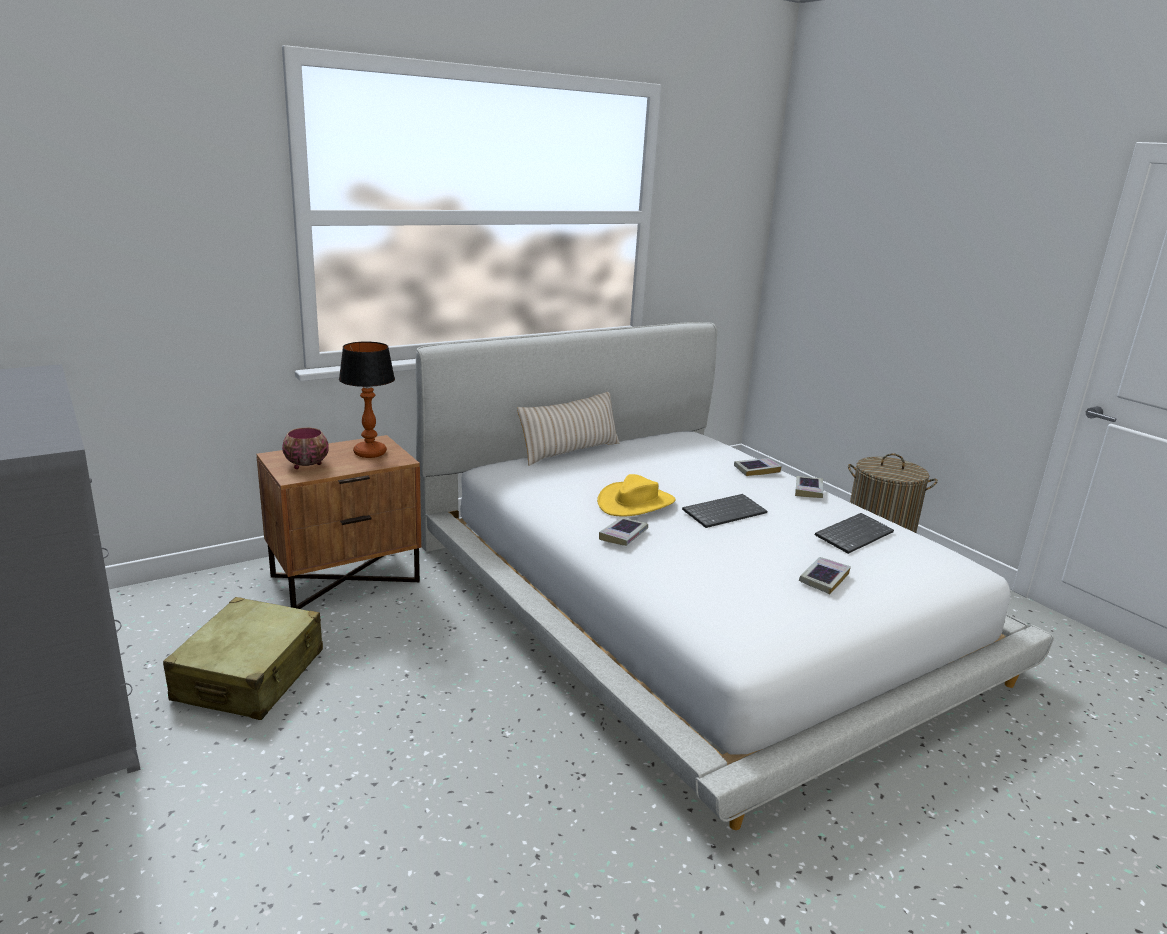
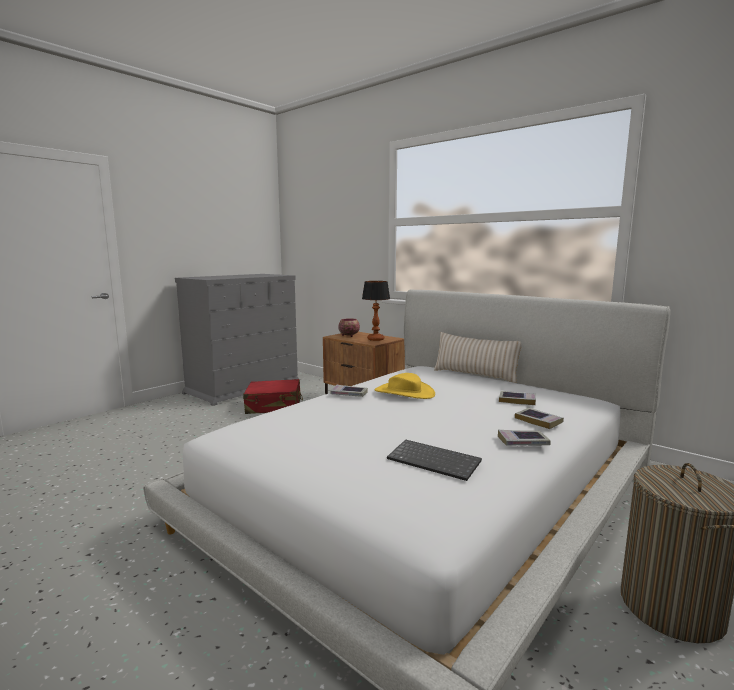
camera: 75 degrees right, 10 degrees down
(250, 675) = (274, 406): beige suitcase -> red suitcase
(724, 512) = (421, 414): keyboard -> none
(823, 579) = (327, 450): book -> book (517, 400)

